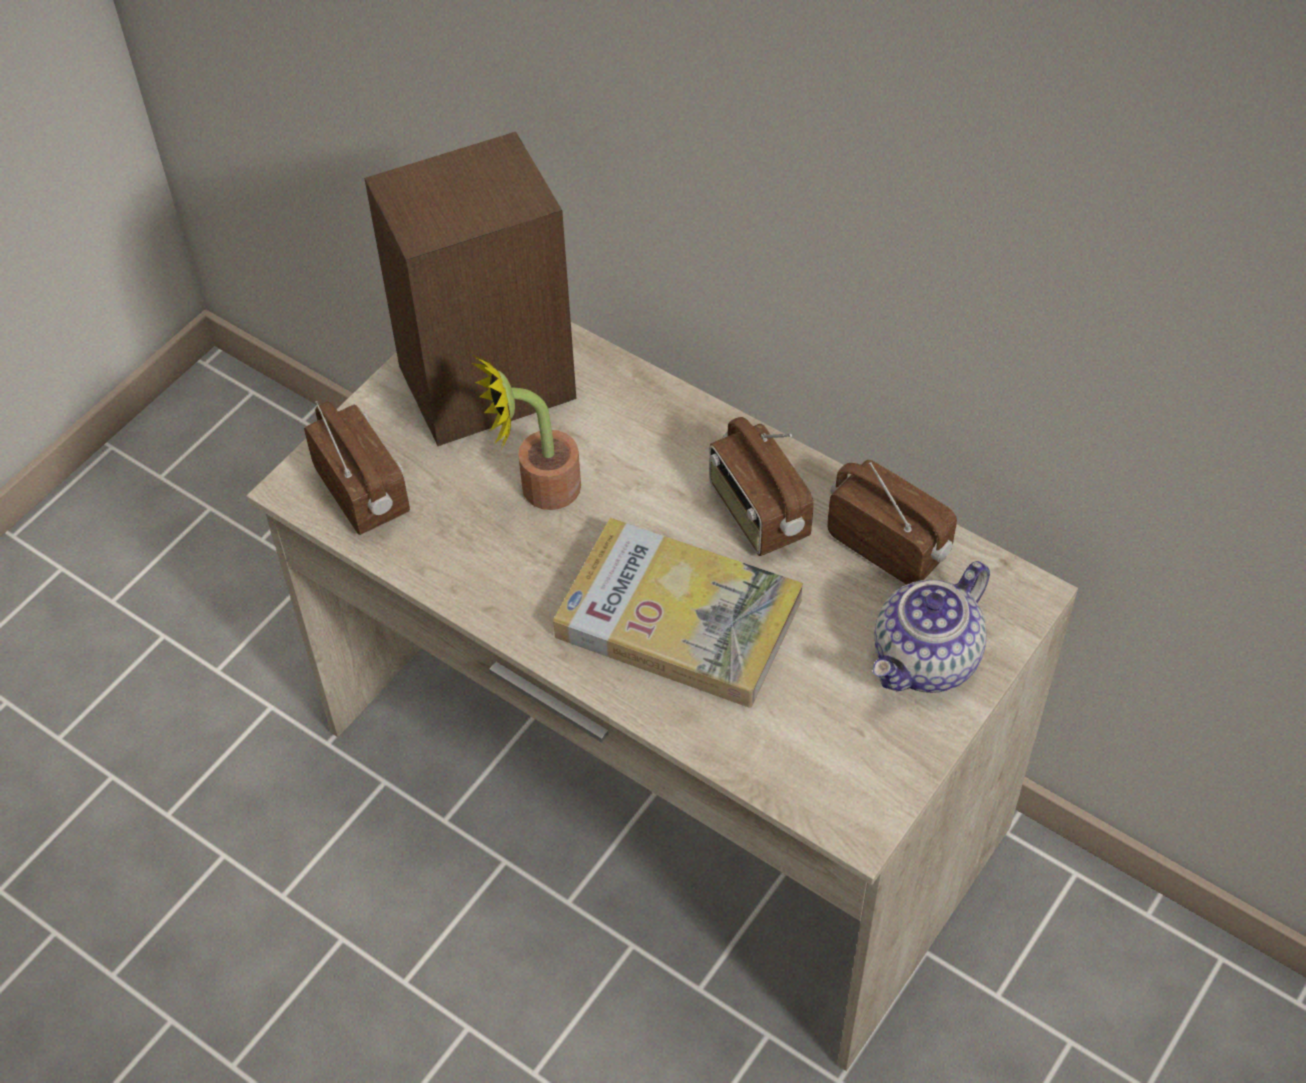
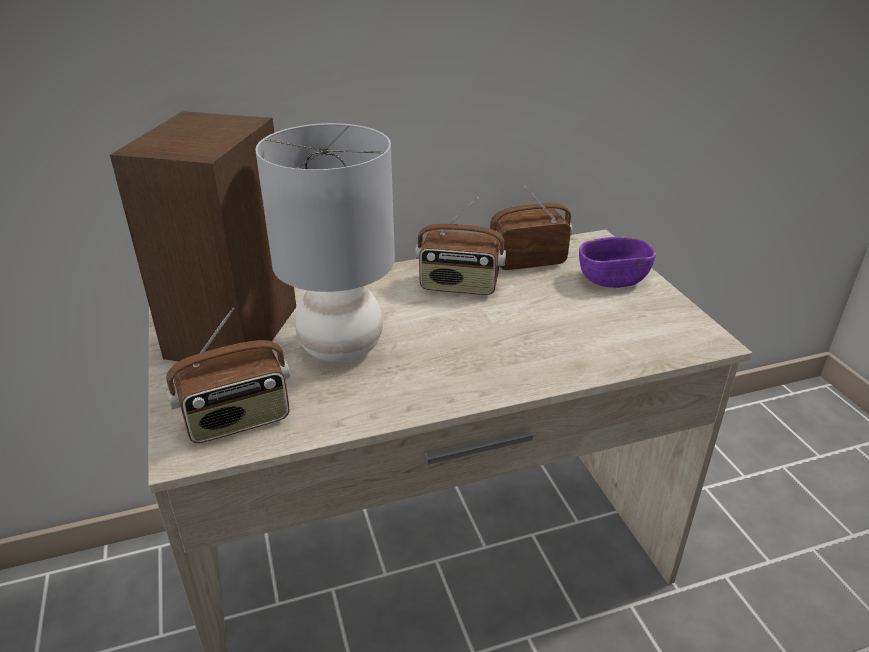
camera: 55 degrees left, 20 degrees down
(364, 492) = (237, 420): radio -> radio turned 150 degrees clockwise
(538, 490) = (342, 347): potted plant -> grey table lamp
(678, 618) = (502, 339): book -> none
(926, 660) = (613, 279): teapot -> purple bowl

